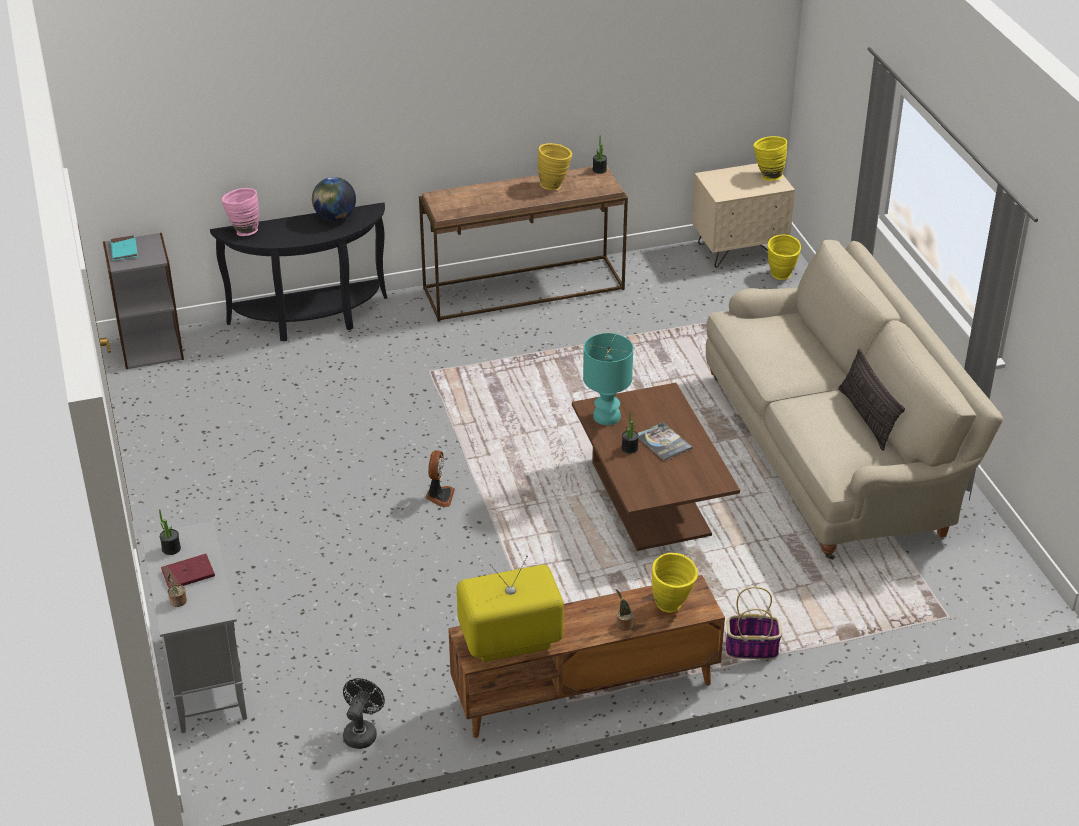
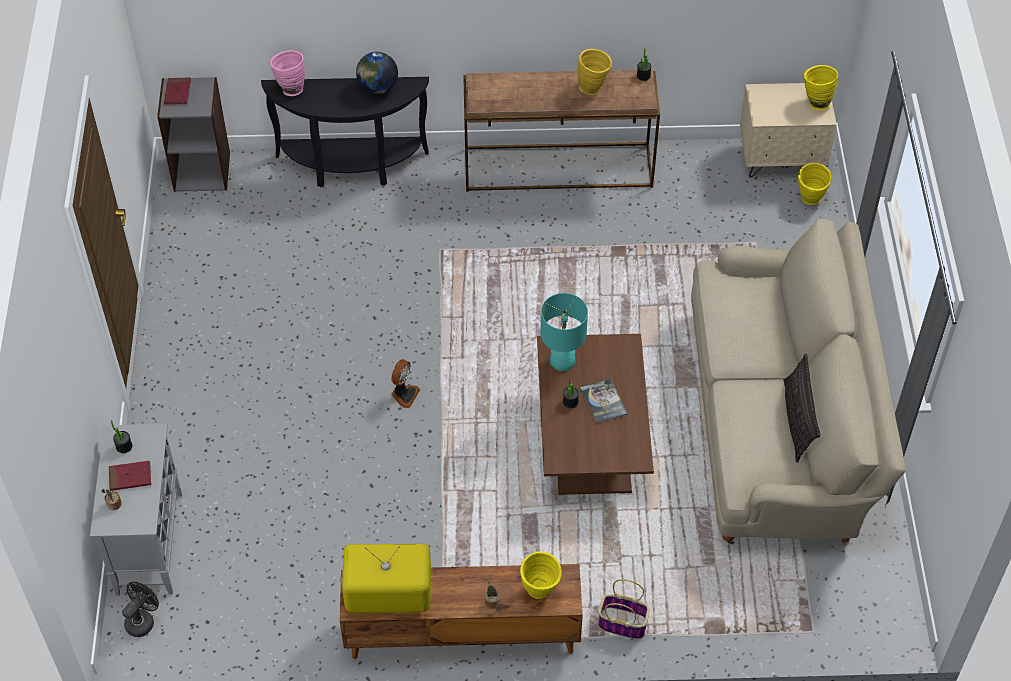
camera: 15 degrees right, 15 degrees up
(124, 250) = (177, 92): turquoise book -> red book
(362, 732) = (262, 630): black fan -> black fan (142, 620)

